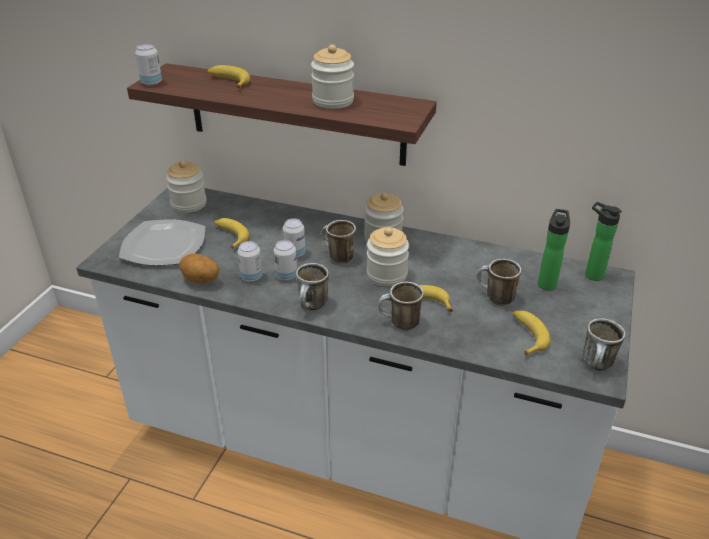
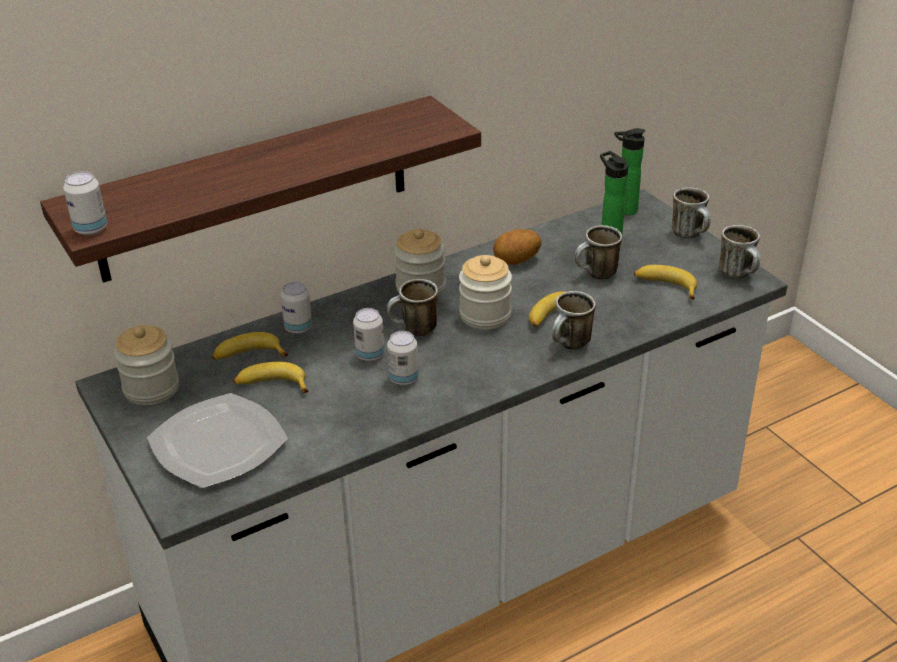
camera: 50 degrees left, 0 degrees up
(200, 281) = (332, 443): potato -> potato (517, 261)
(228, 81) = (182, 180): banana -> banana (248, 356)
(251, 277) = (374, 403): can -> can (298, 328)
(312, 307) = (479, 385): mug -> mug (691, 235)
(333, 101) = (343, 142): jar -> none

